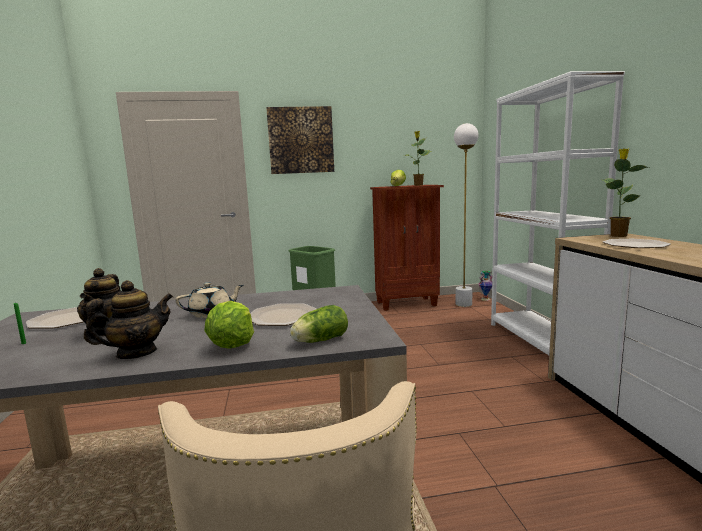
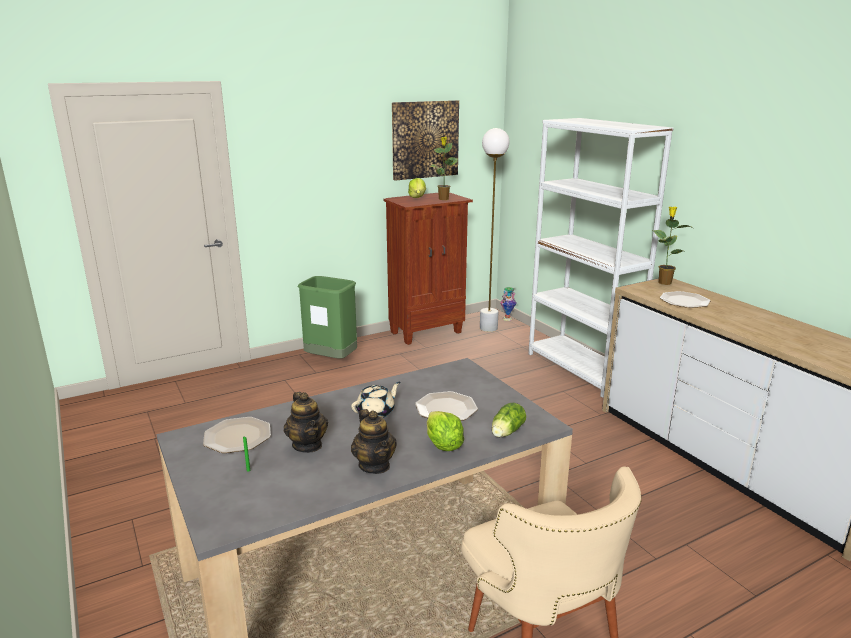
camera: 20 degrees left, 10 degrees up
(136, 353) = (374, 465): teapot -> teapot turned 120 degrees clockwise
(301, 140) = (301, 144): picture -> picture (425, 139)

